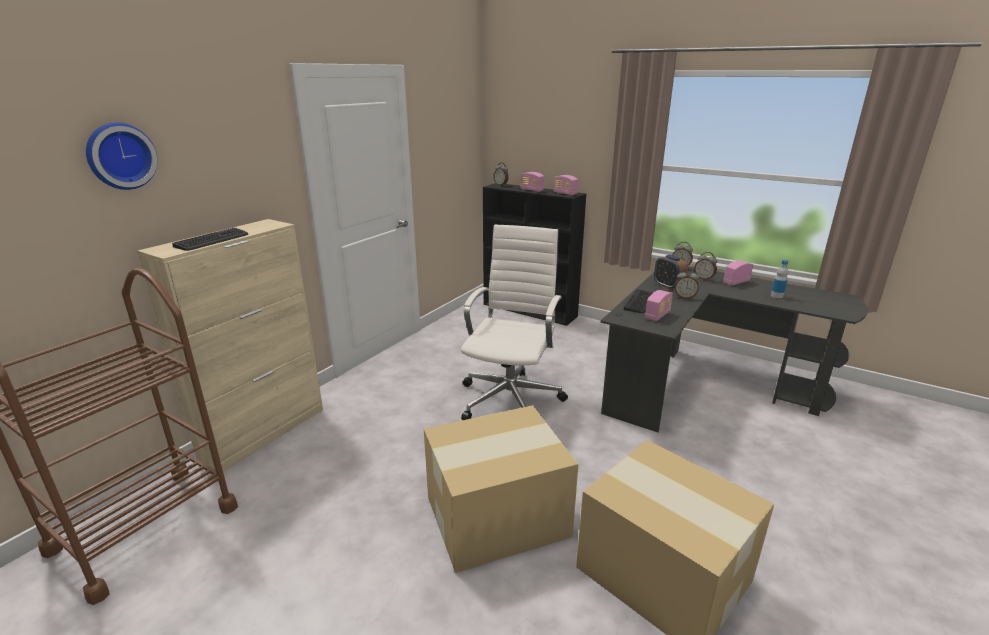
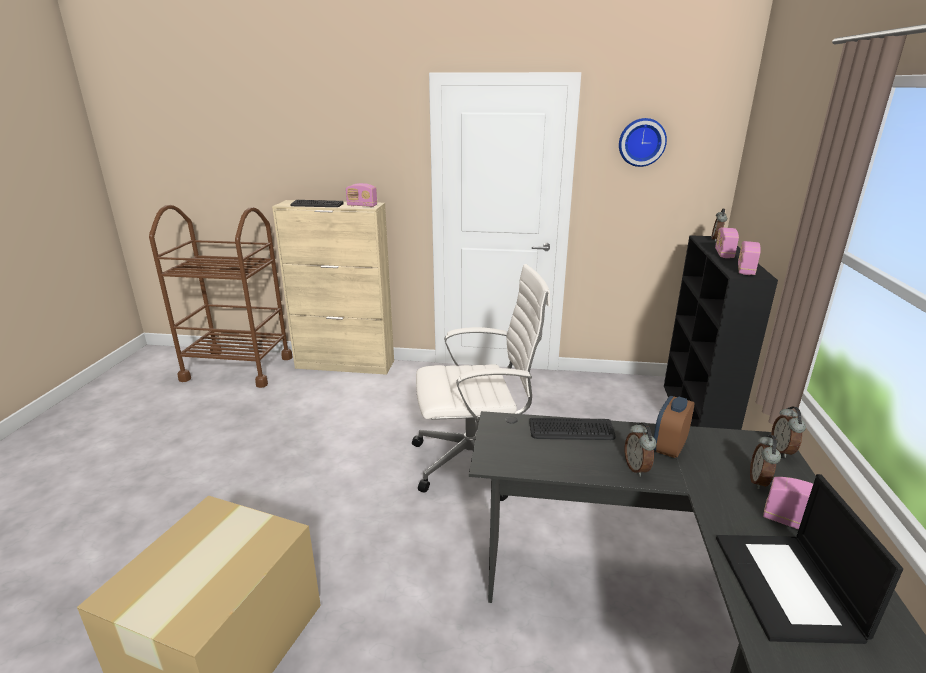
camera: 65 degrees right, 0 degrees up
(120, 156) = (285, 136): wall clock -> wall clock (641, 142)
(495, 516) = (283, 502): cardboard box -> none
(657, 315) = (535, 450): radio -> radio (362, 206)
(777, 296) = (788, 587): bottle -> laptop

